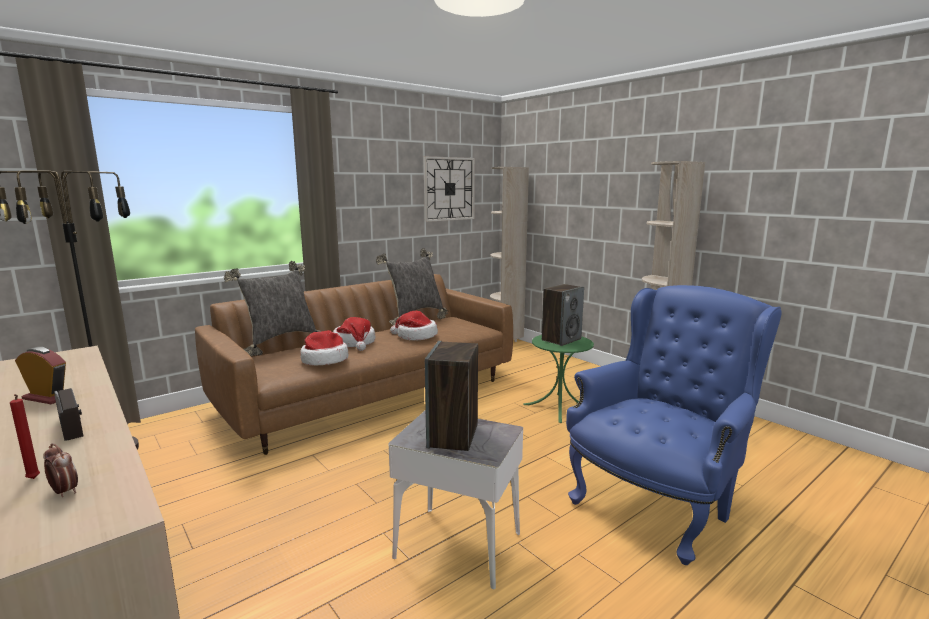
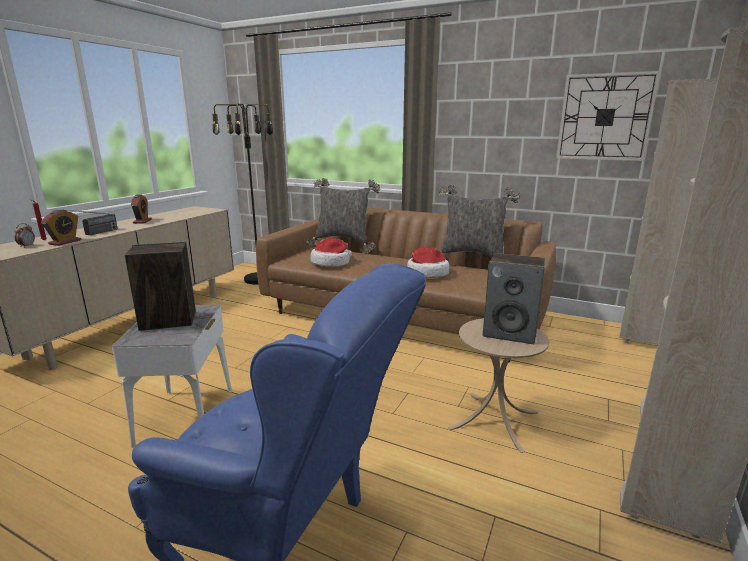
camera: 65 degrees right, 5 degrees up
(105, 455) = (65, 242): none -> alarm clock
(355, 343) = (380, 261): hat -> none
(559, 406) = (494, 420): green side table -> beige side table

